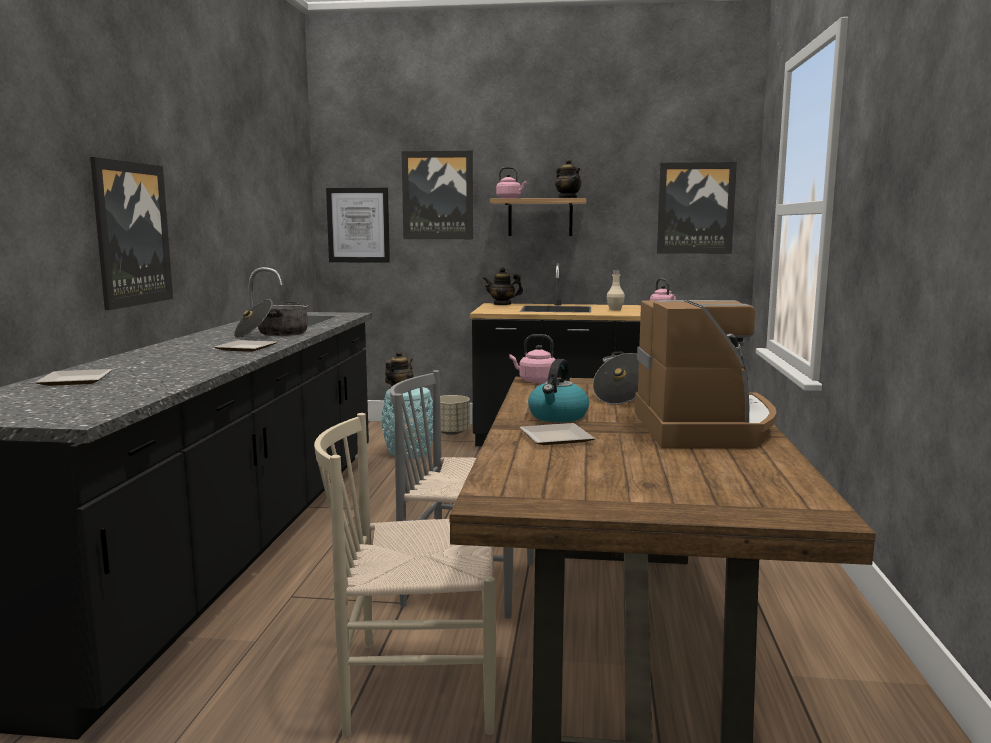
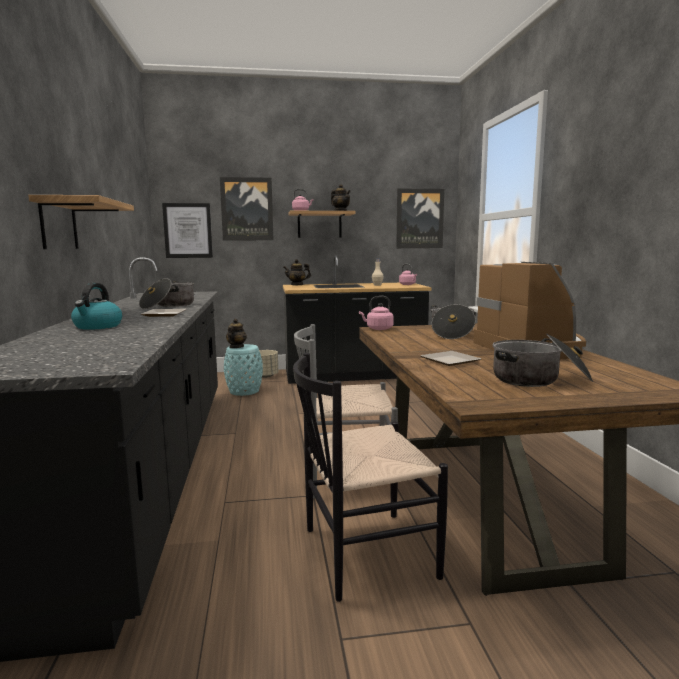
camera: 15 degrees left, 0 degrees up
(74, 380) = (53, 341): plate -> none
(131, 234) = (58, 225): picture -> shelf
(414, 686) = (363, 554): beige chair -> black chair
(558, 416) = (429, 348): kettle -> kettle (97, 326)
(634, 476) = (540, 379): none -> cooking pot

